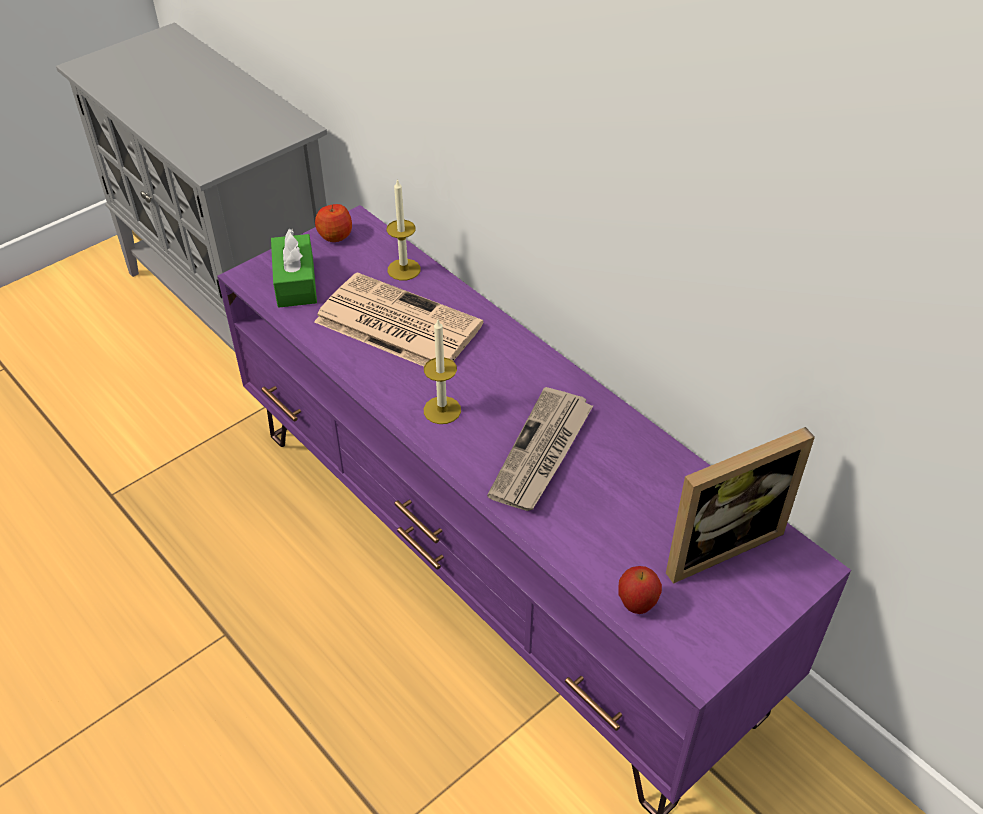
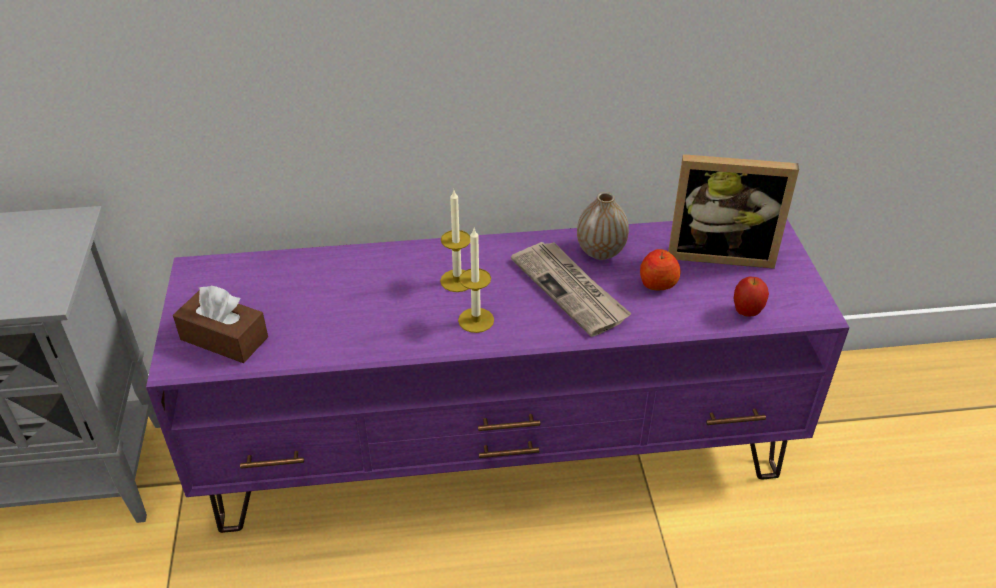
camera: 55 degrees left, 5 degrees down
(295, 282) = (224, 338): green tissue box -> brown tissue box
(335, 235) = (195, 288): apple -> apple (657, 283)
(395, 323) = (350, 302): newspaper -> none
(404, 269) = (291, 269): candle -> candle (457, 280)
(620, 447) = (600, 252): none -> vase
(716, 542) = (720, 252): picture frame -> picture frame turned 90 degrees clockwise

